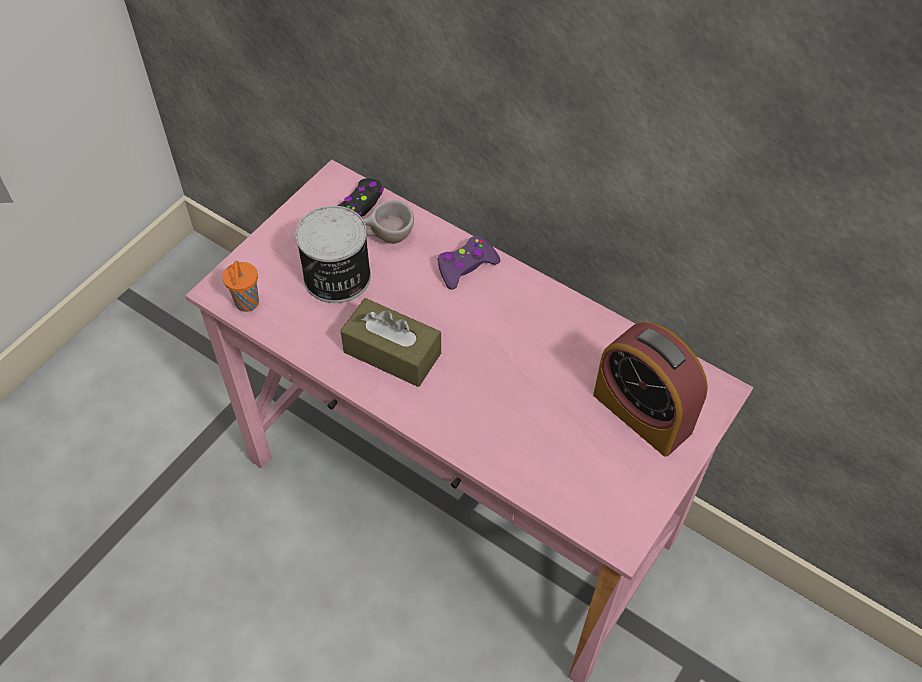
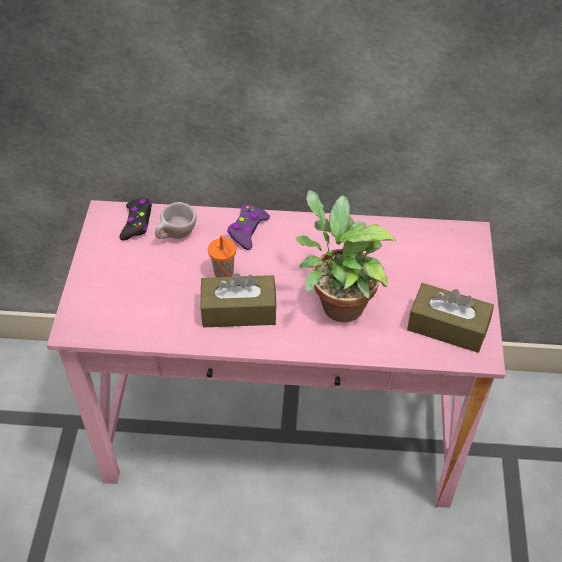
camera: 30 degrees left, 5 degrees down
(247, 304) = (102, 328): orange cup -> orange cup (224, 273)
(337, 278) = (158, 279): can -> none
(502, 397) = (337, 303): none -> potted plant
(605, 487) = (447, 327): none -> brown tissue box
(642, 413) = (435, 270): alarm clock -> none

